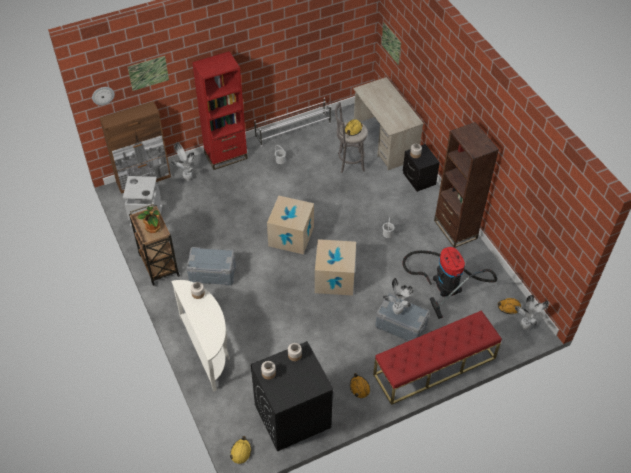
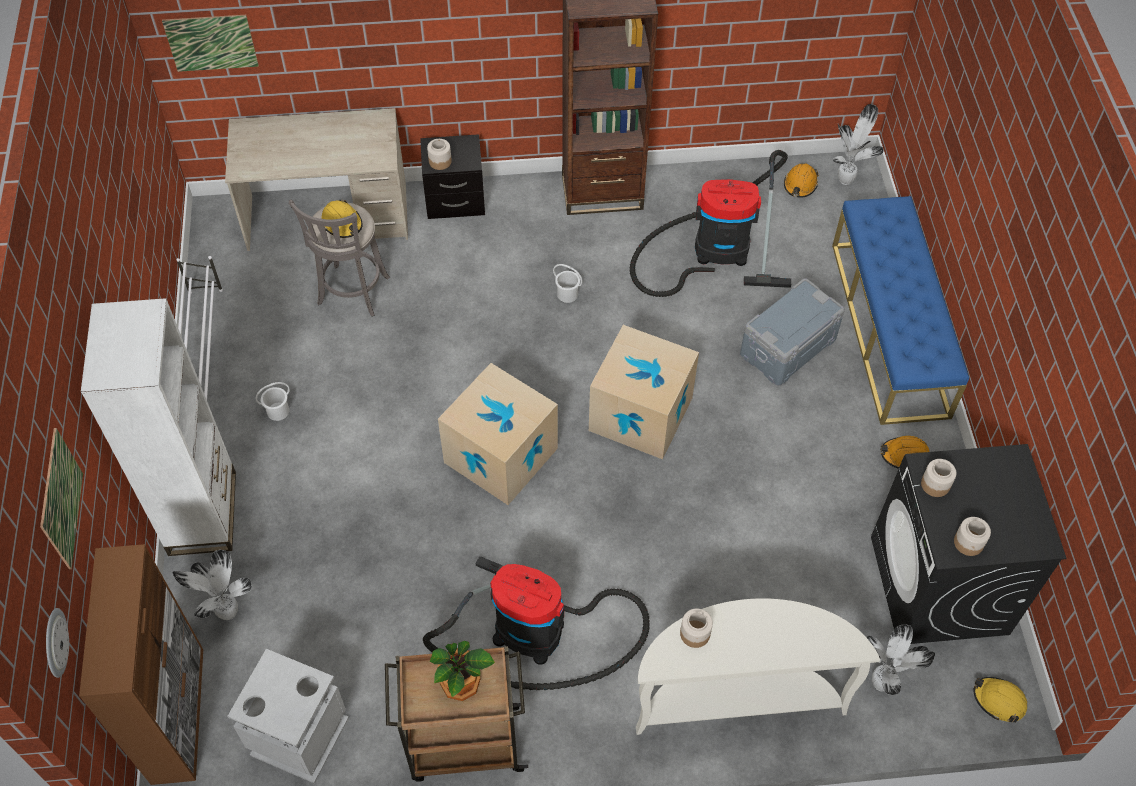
camera: 70 degrees left, 5 degrees up
(212, 273) = (537, 634): grey storage box -> vacuum cleaner
(226, 156) = (203, 513): red bookcase -> white bookcase
(397, 312) = (793, 326): potted plant -> potted plant (883, 685)
(434, 366) = (889, 329): red bench -> blue bench

